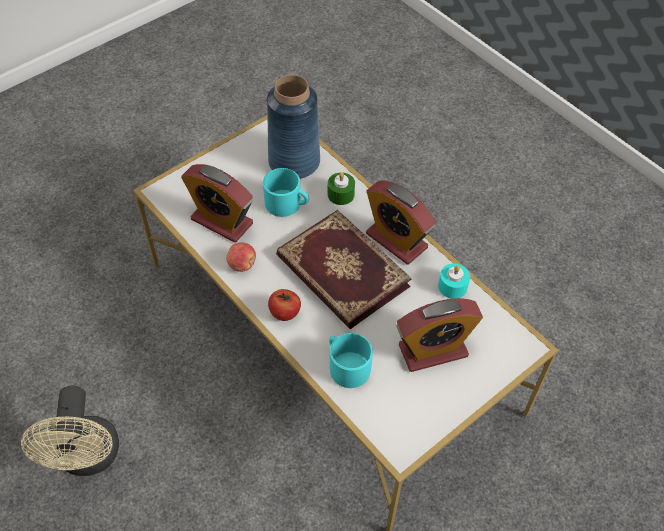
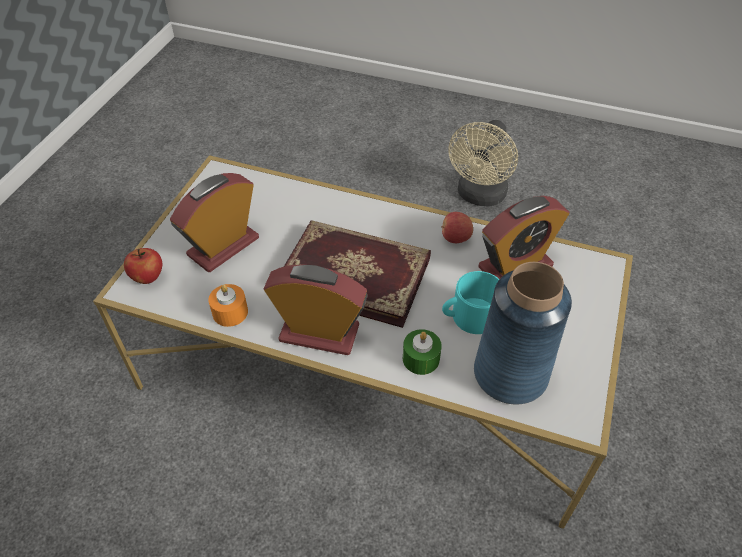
camera: 150 degrees right, 5 degrees down
(88, 459) = (479, 196): beige fan -> beige fan turned 120 degrees counterclockwise
(222, 221) = (515, 266): alarm clock -> alarm clock turned 150 degrees clockwise
(285, 313) = (380, 217): apple -> apple (148, 277)
(346, 365) = (296, 204): turquoise mug -> none
(452, 286) = (230, 312): turquoise candle -> orange candle

